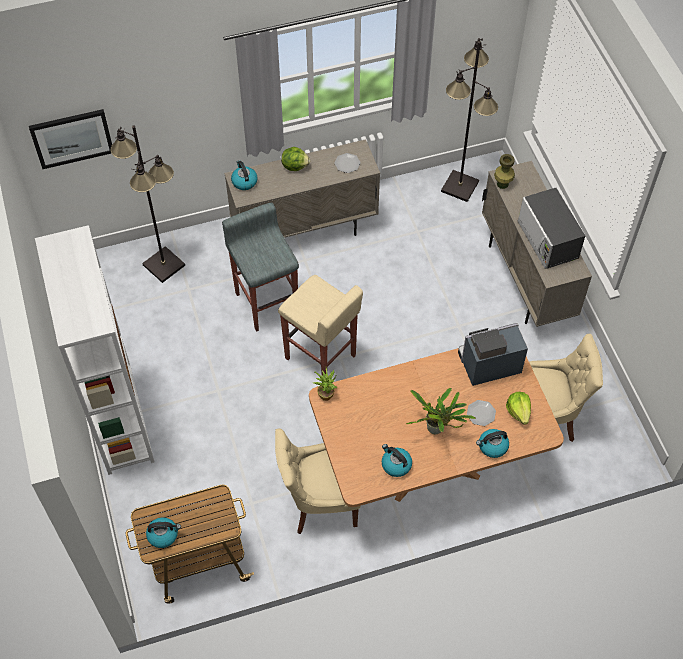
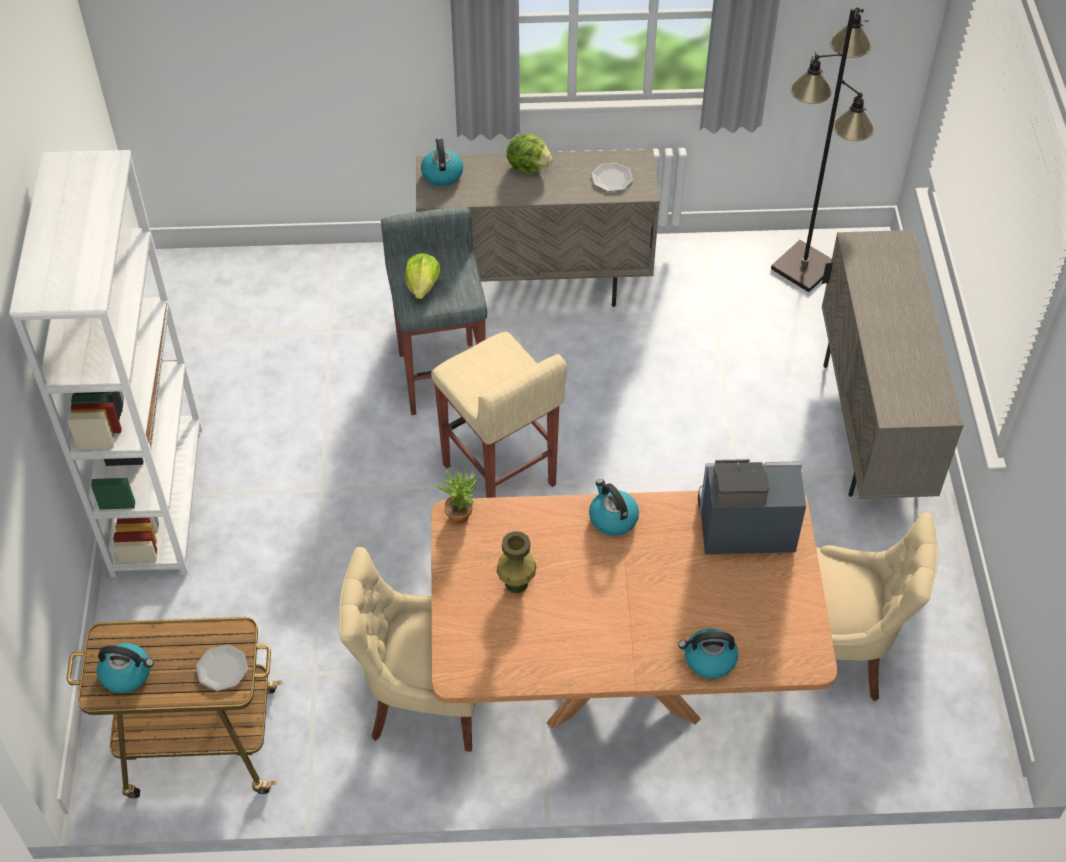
camera: 15 degrees right, 5 degrees down
(72, 138) = (182, 45): picture -> none
(164, 264) = (305, 289): black floor lamp -> none
(395, 465) = (536, 651): kettle -> kettle (612, 518)
(437, 429) = (624, 611): potted plant -> none
(481, 414) = (706, 602): plate -> plate (222, 669)
(502, 184) = (854, 256): green vase -> green vase (516, 583)
(519, 411) = (772, 613): lettuce -> lettuce (422, 285)
(548, 240) = (904, 355): microwave -> none

